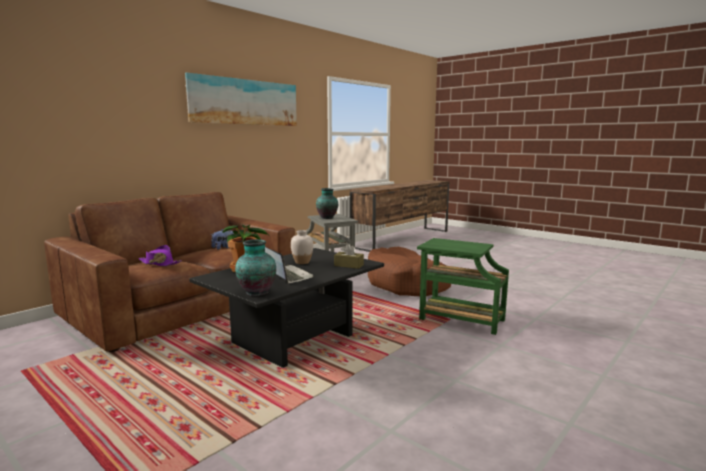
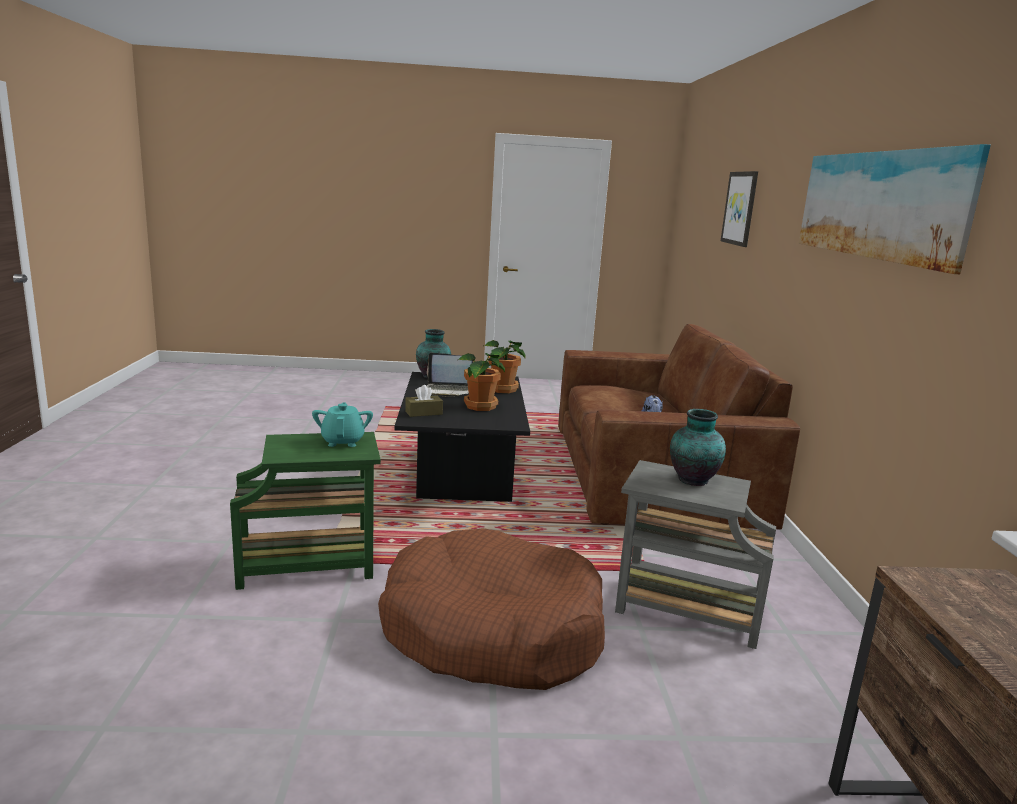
camera: 135 degrees right, 5 degrees up
(54, 98) = (740, 208): none -> picture
(159, 263) = (609, 389): purple hat -> none
(302, 262) = (479, 406): white vase -> potted plant
(441, 245) = (343, 441): none -> turquoise teapot

